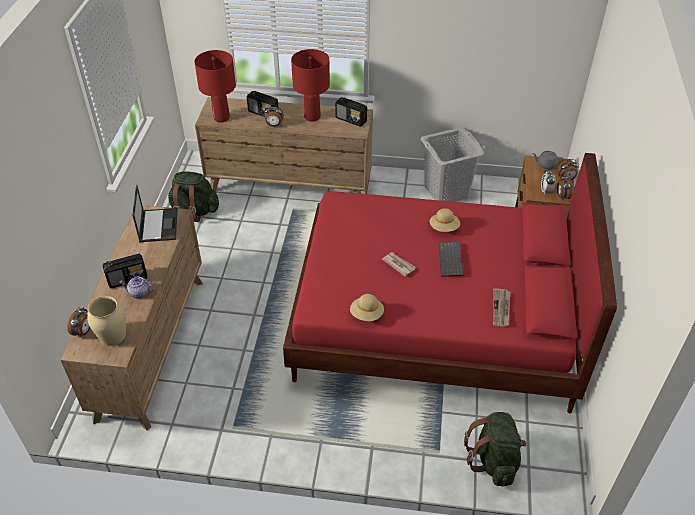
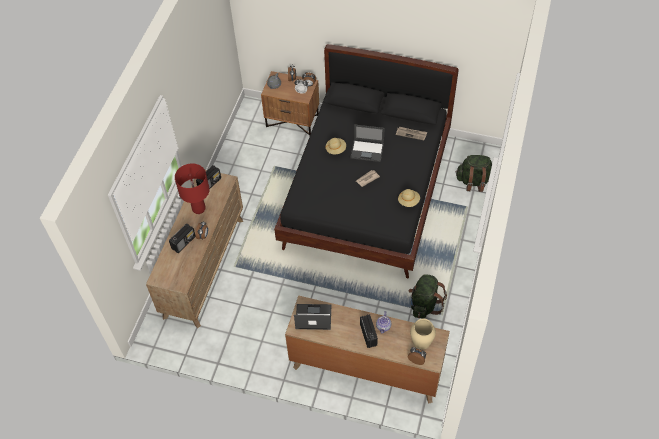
camera: 80 degrees left, 10 degrees up
(194, 211) = (221, 339): green backpack -> green backpack (424, 304)
(222, 118) = (182, 273): red table lamp -> none
(434, 322) = (367, 192): red bed -> black bed
(446, 191) = (238, 164): grey laundry basket -> none
(451, 260) = (367, 150): keyboard -> laptop

